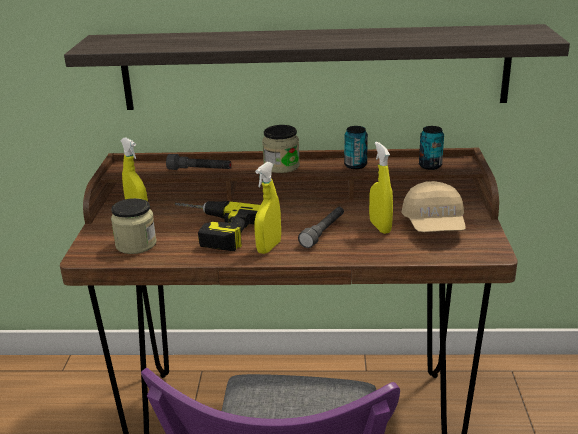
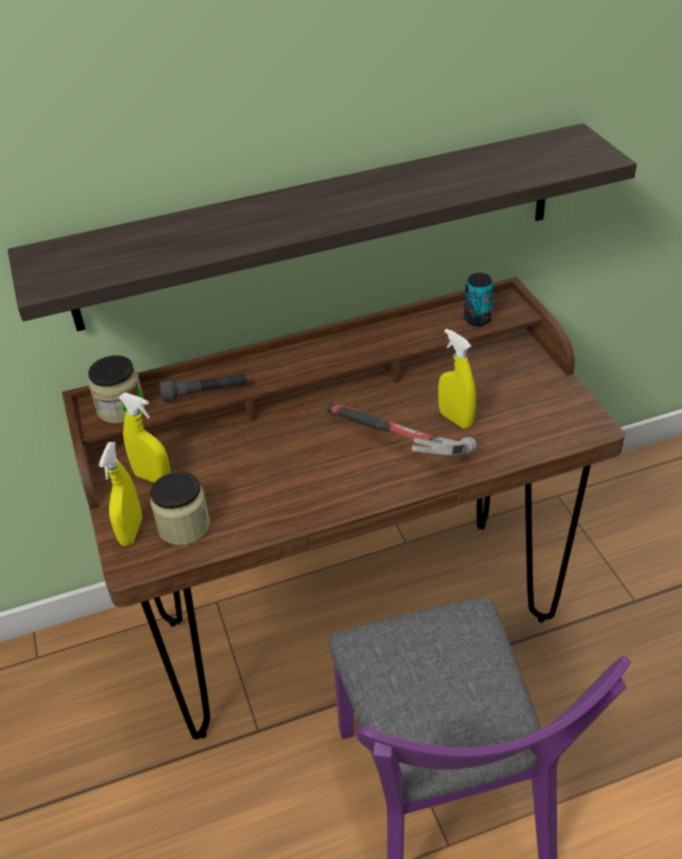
camera: 20 degrees left, 15 degrees up
(211, 229) = (262, 476): power drill -> none
(269, 247) = (349, 486): yellow spray bottle -> yellow spray bottle (131, 532)
(281, 166) = (304, 361): jar -> jar (121, 408)
(323, 232) = (397, 445): grey flashlight -> hammer
(355, 165) = (391, 338): can -> none
(434, 226) = (513, 402): beige cap -> none

